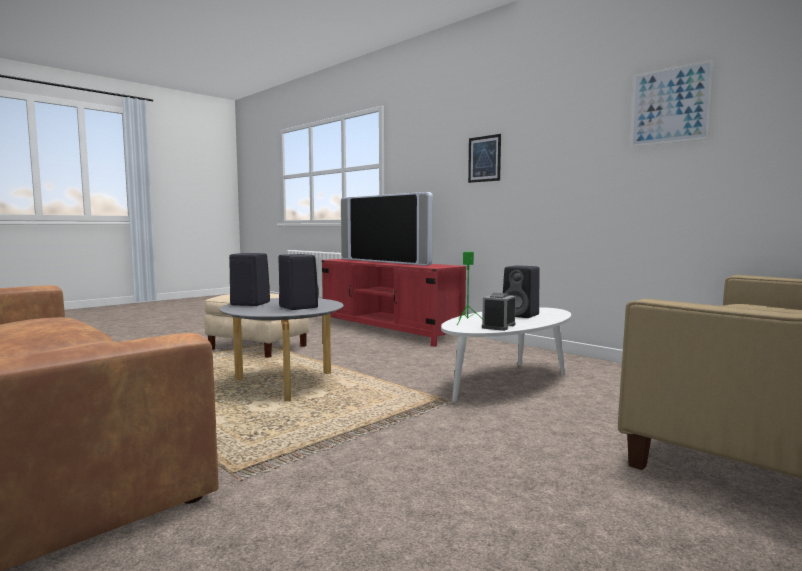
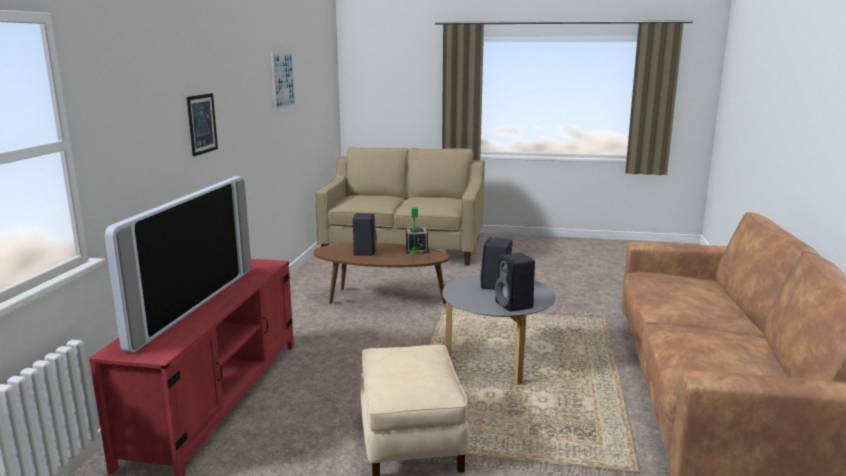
camera: 125 degrees left, 10 degrees up
(508, 382) = (381, 299): white coffee table -> brown coffee table

